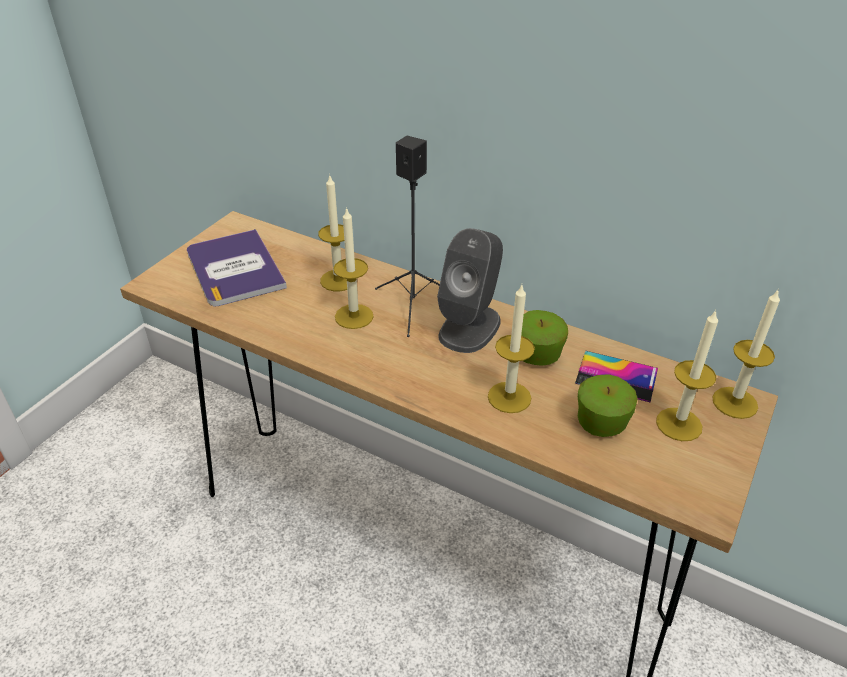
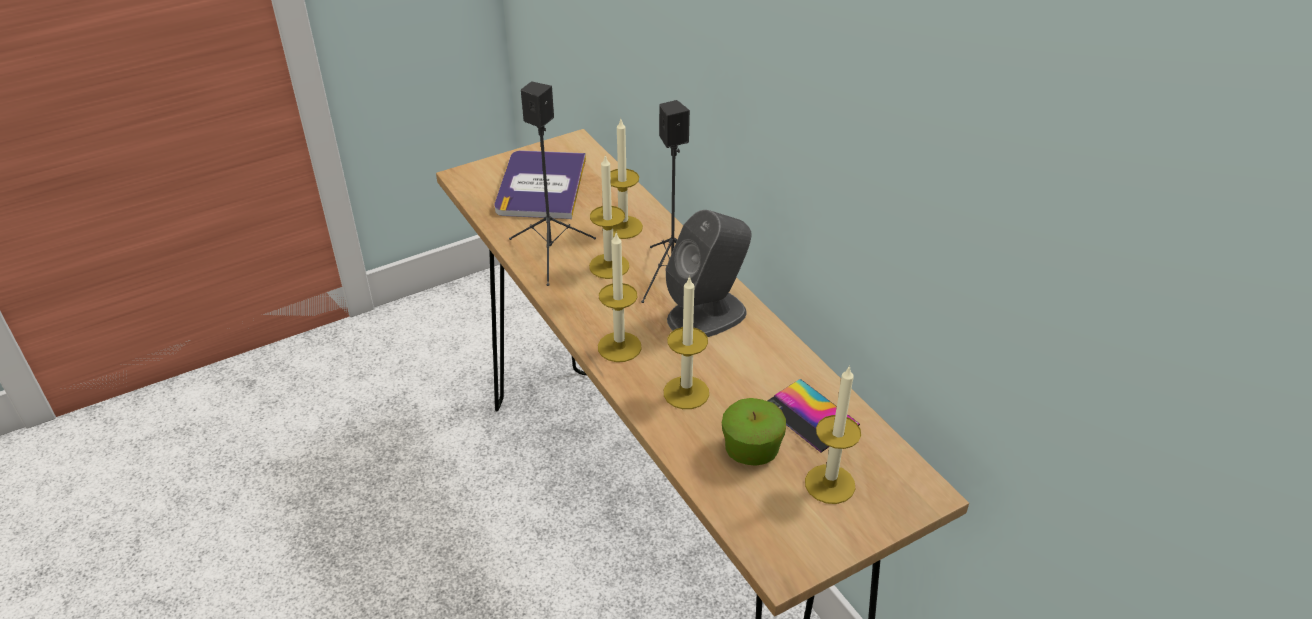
camera: 30 degrees right, 0 degrees up
(293, 322) = (551, 253): none -> black speaker
(537, 356) = (748, 366): apple -> none
(735, 402) = (911, 489): candle -> candle (619, 347)

